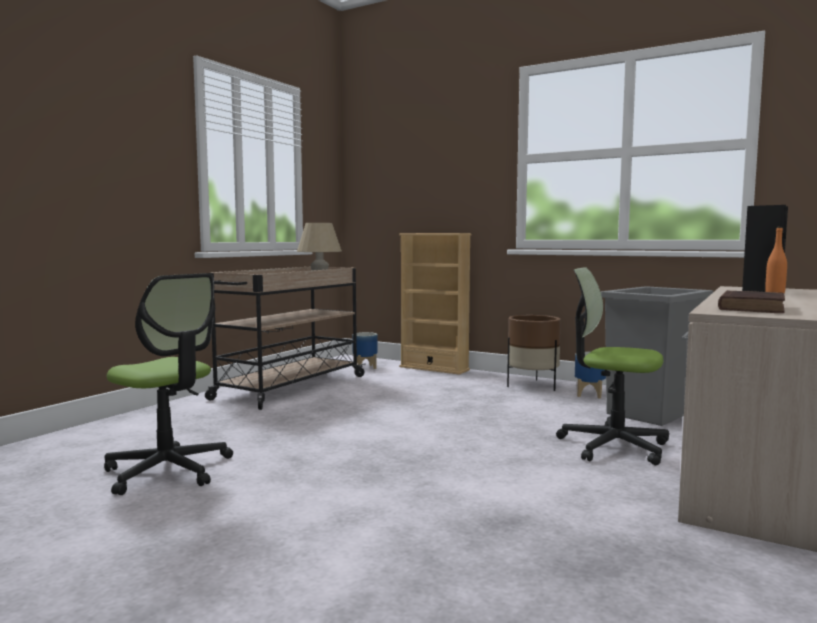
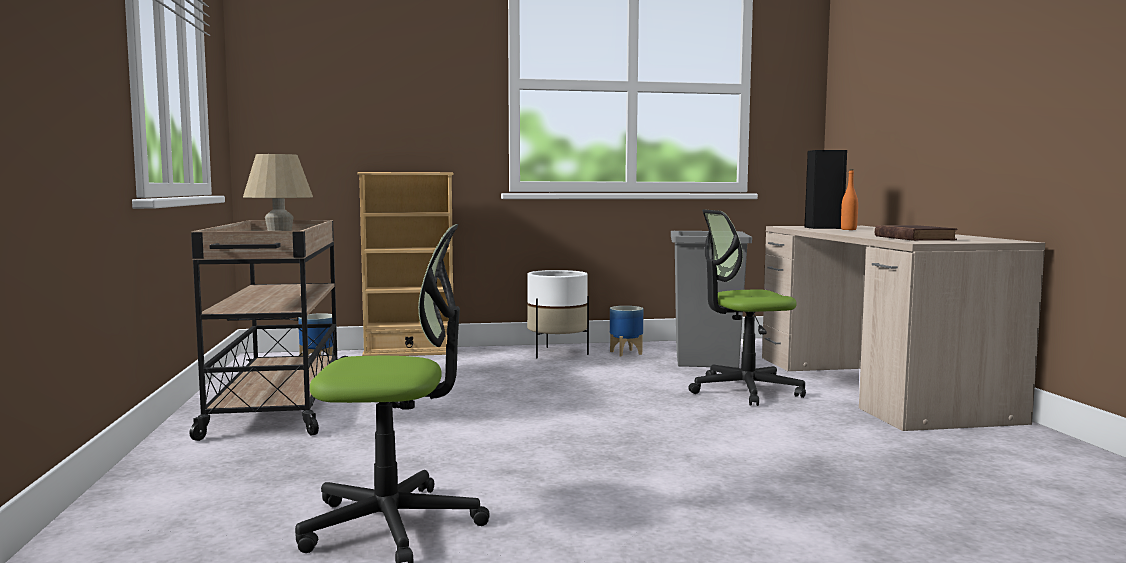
camera: 40 degrees left, 0 degrees up
(532, 385) = (557, 353): brown planter -> white planter

